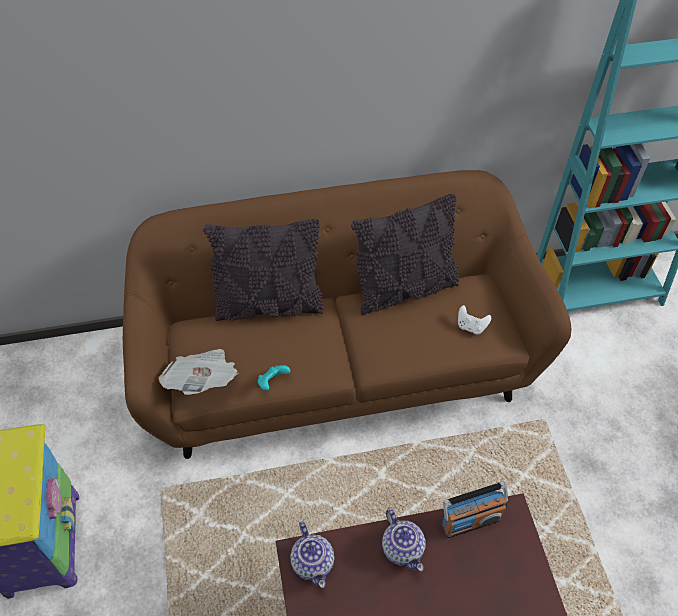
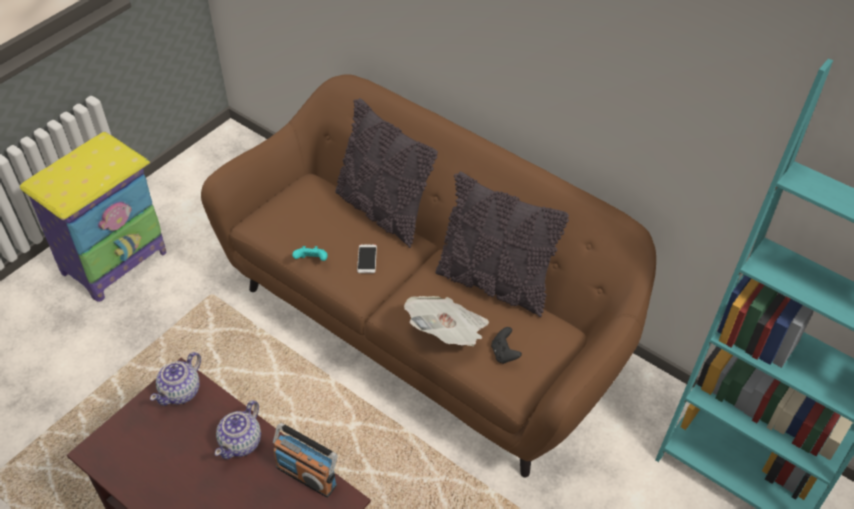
camera: 50 degrees right, 5 degrees down
(203, 381) = (273, 222): newspaper -> newspaper (448, 333)
(307, 346) = (367, 259): none -> phone
(471, 326) = (504, 353): white game controller -> black game controller

